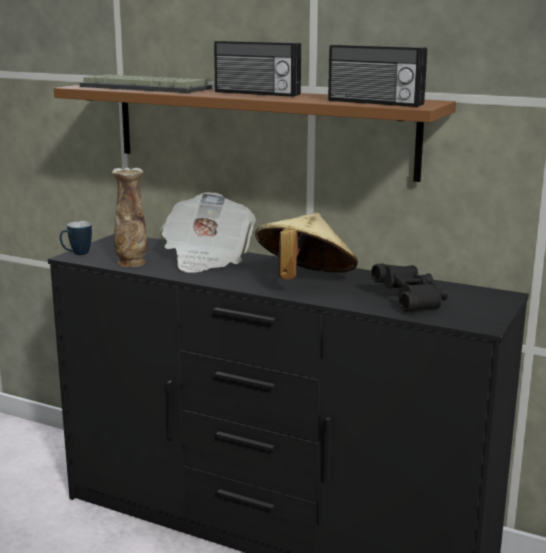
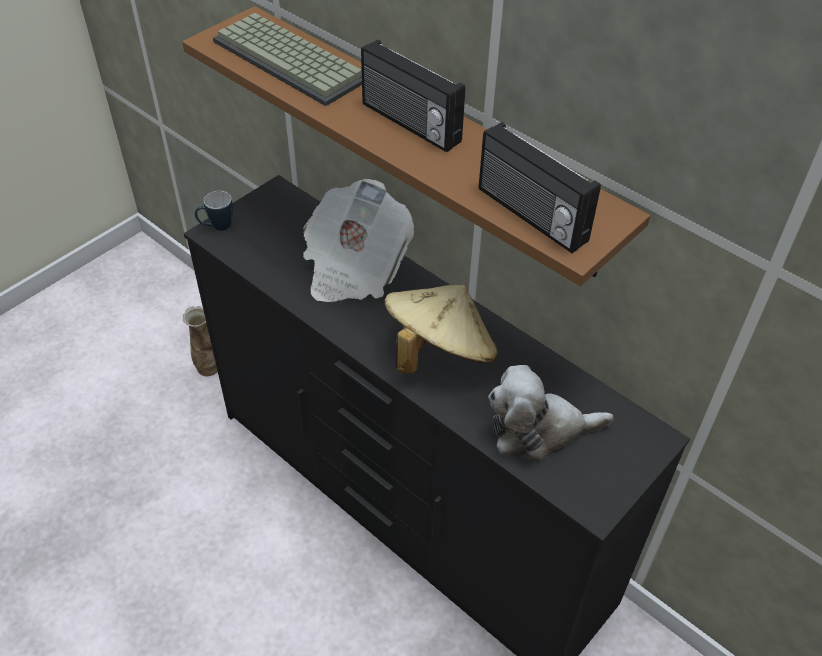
camera: 15 degrees right, 30 degrees up
(132, 263) = (267, 264): vase -> vase (208, 368)
(411, 301) = (539, 430): black binoculars -> plush toy

